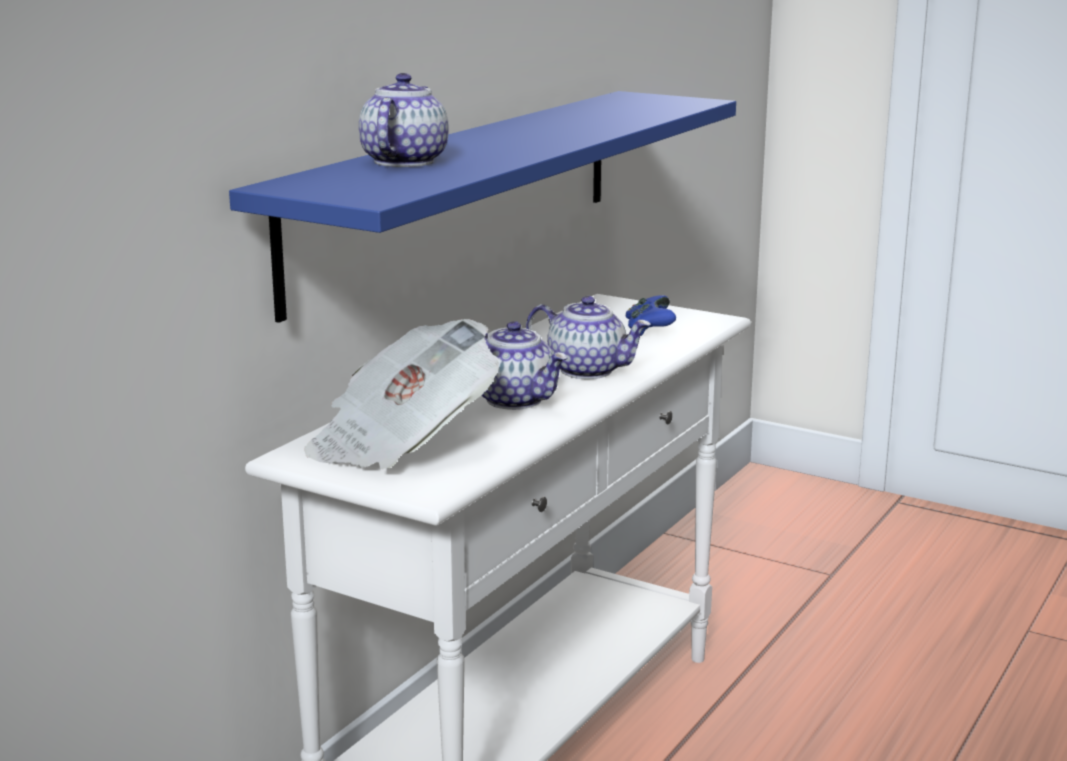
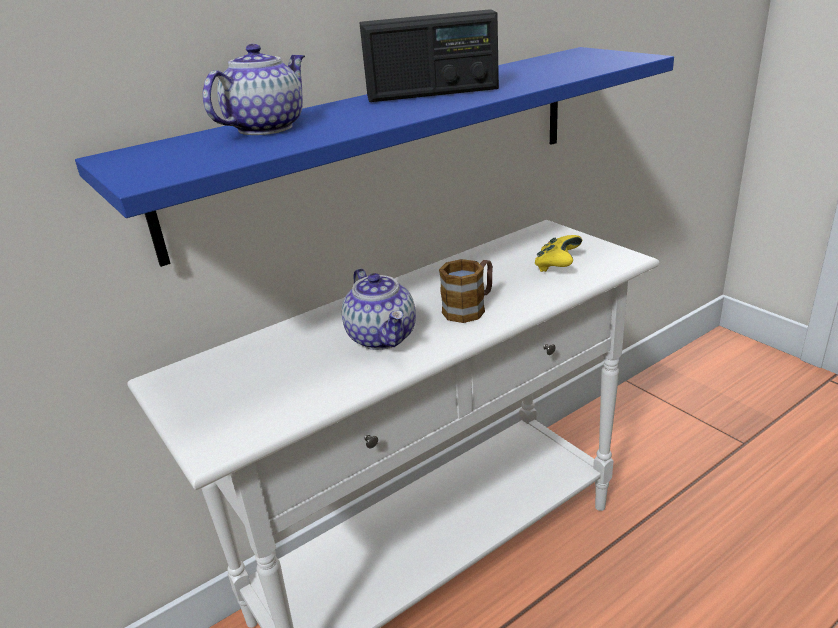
camera: 25 degrees right, 10 degrees up
(401, 443) = (250, 378): newspaper -> none
(530, 132) = (432, 93): none -> radio
(588, 370) = (470, 308): teapot -> mug
(649, 331) = (557, 266): blue game controller -> yellow game controller

